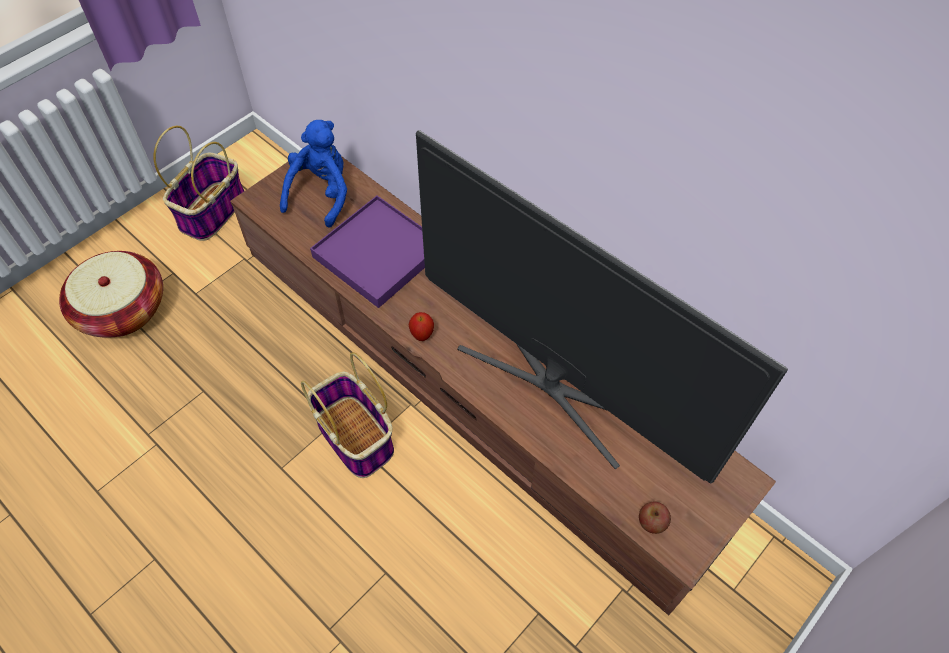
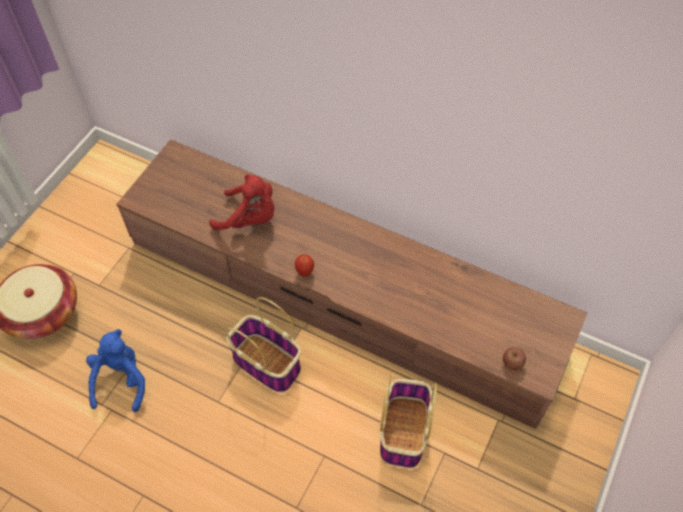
camera: 15 degrees left, 0 degrees up
(212, 211) = (88, 215): basket -> basket (403, 430)
(321, 194) = (188, 182): blue plush toy -> blue plush toy (121, 380)
(378, 254) = (250, 219): purple tray -> red plush toy
(555, 384) = (414, 283): television -> none

